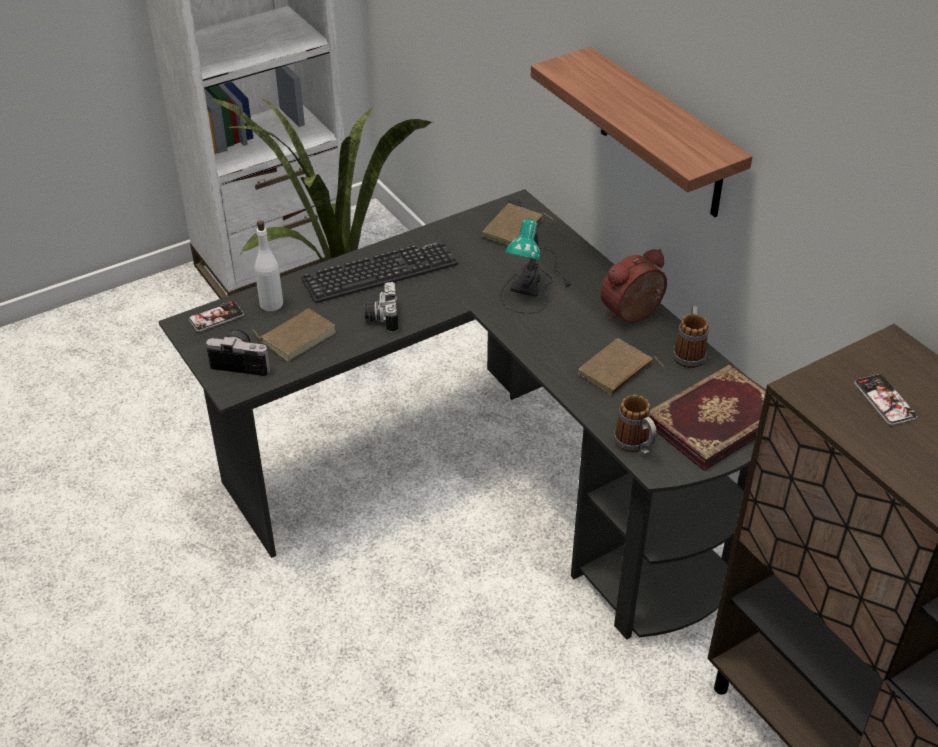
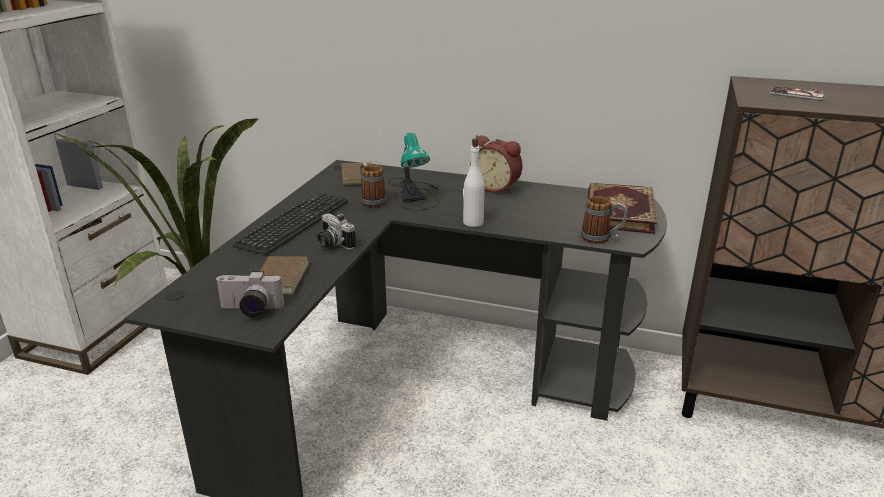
camera: 40 degrees left, 15 degrees down
(216, 317) = (185, 294): phone -> none
(242, 361) = (250, 310): camera -> camera turned 150 degrees counterclockwise
(271, 304) = (226, 269): white bottle -> white bottle (473, 222)
(616, 371) = (530, 212): brown book -> none
(633, 315) = (496, 187): alarm clock -> alarm clock turned 75 degrees counterclockwise
(661, 135) = (478, 45): shelf -> none
(689, 353) = (554, 191): mug -> mug (371, 200)

